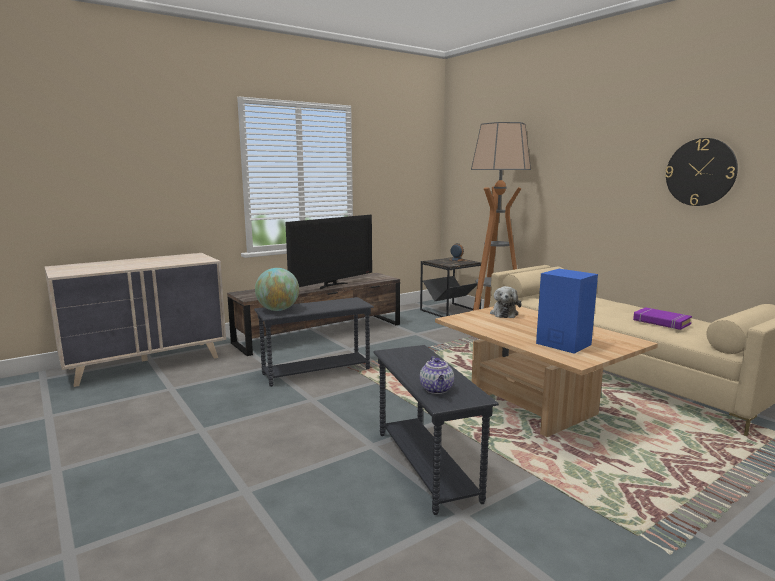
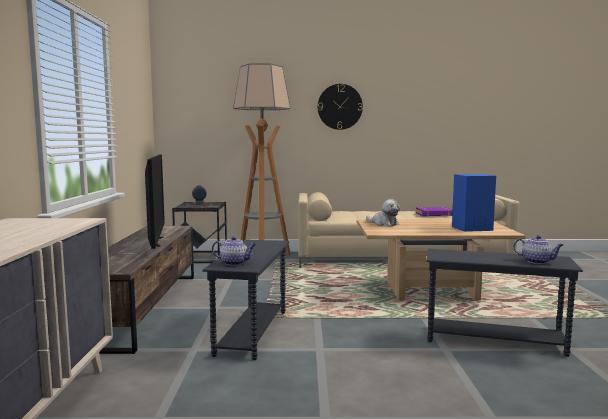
camera: 55 degrees left, 5 degrees down
(278, 310) = (235, 263): globe -> teapot
(700, 172) = (420, 112): wall clock -> wall clock (340, 106)

